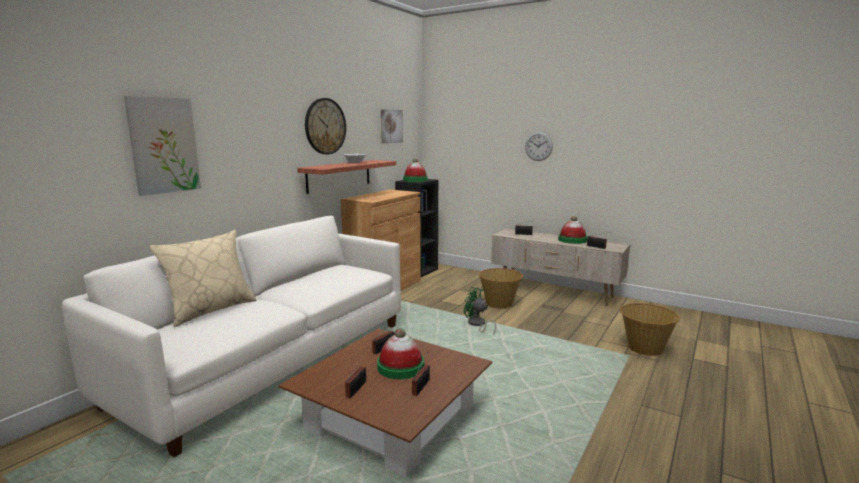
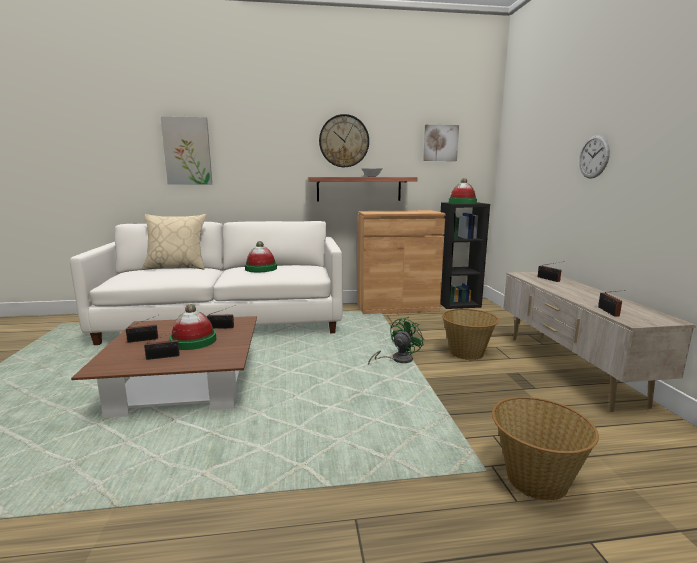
camera: 50 degrees right, 0 degrees up
(477, 325) = (397, 360): green fan -> green fan turned 45 degrees clockwise
(572, 240) = (598, 297): hat -> hat (261, 268)

